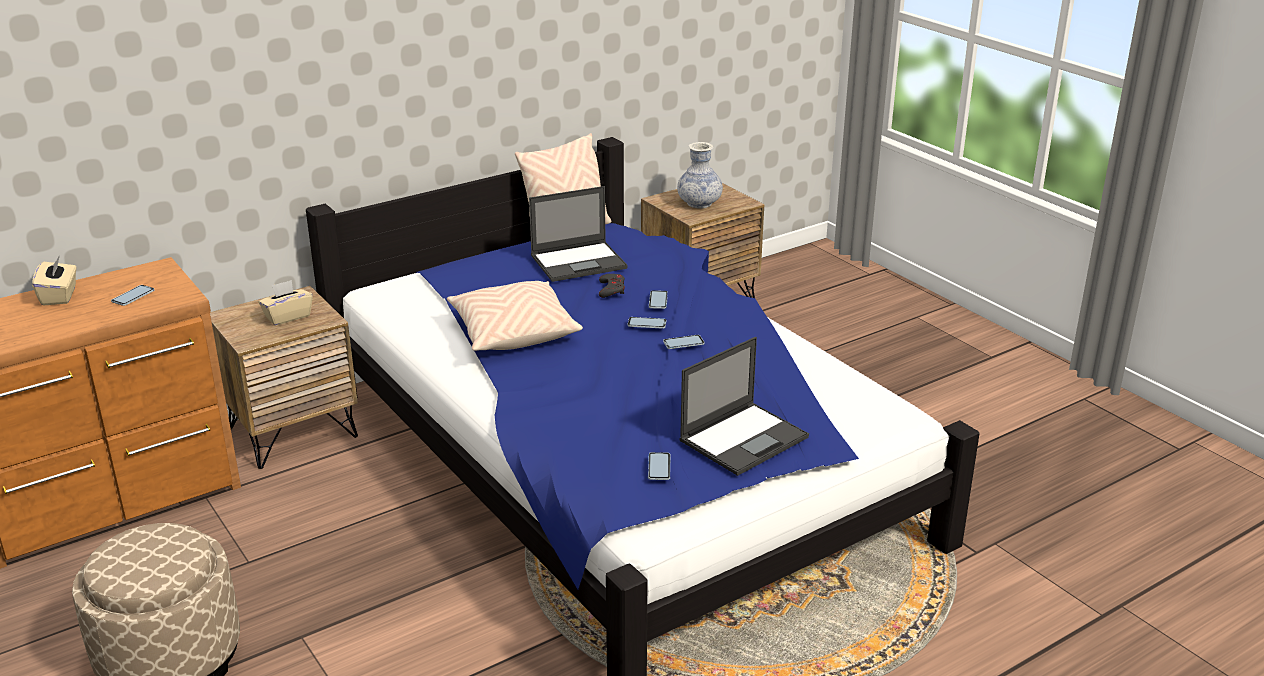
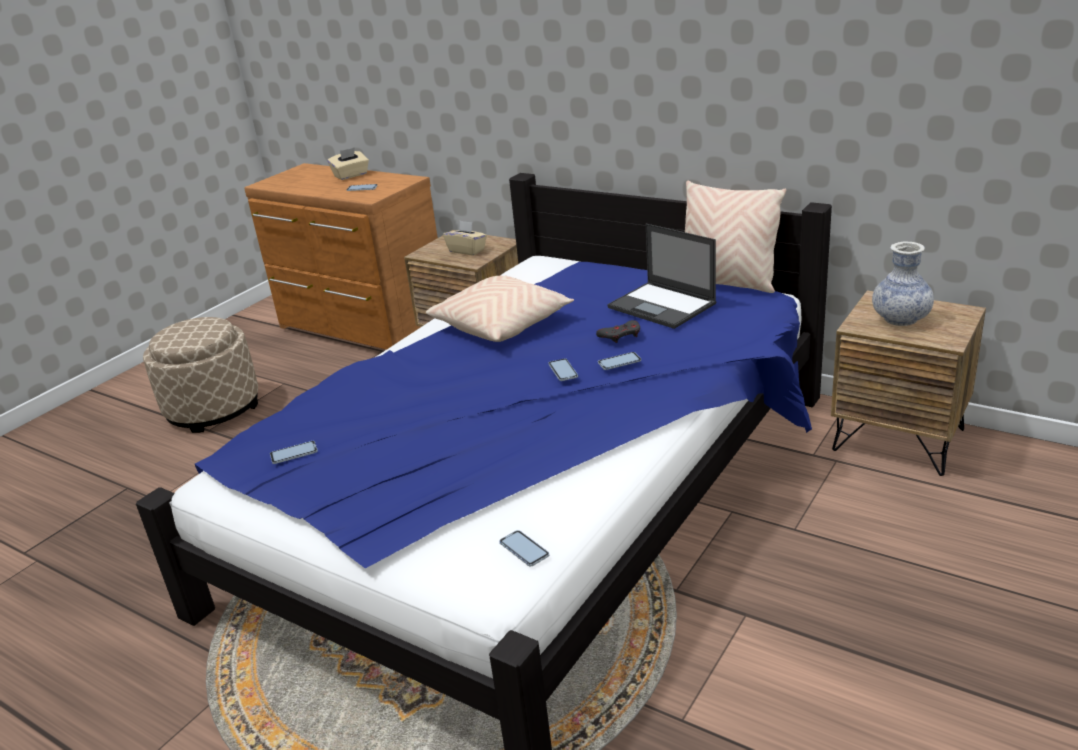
camera: 70 degrees right, 0 degrees up
(683, 343) = (538, 399): phone -> phone (524, 549)
(744, 438) = (365, 483): laptop -> none

